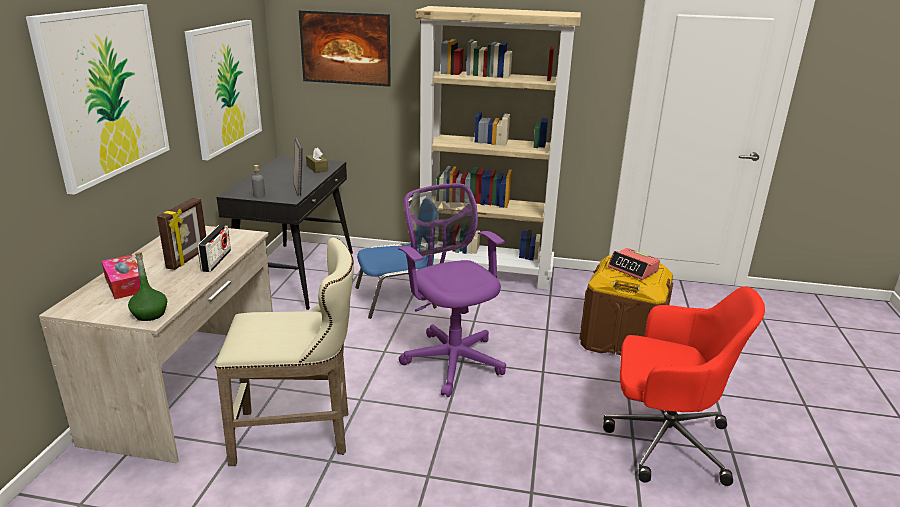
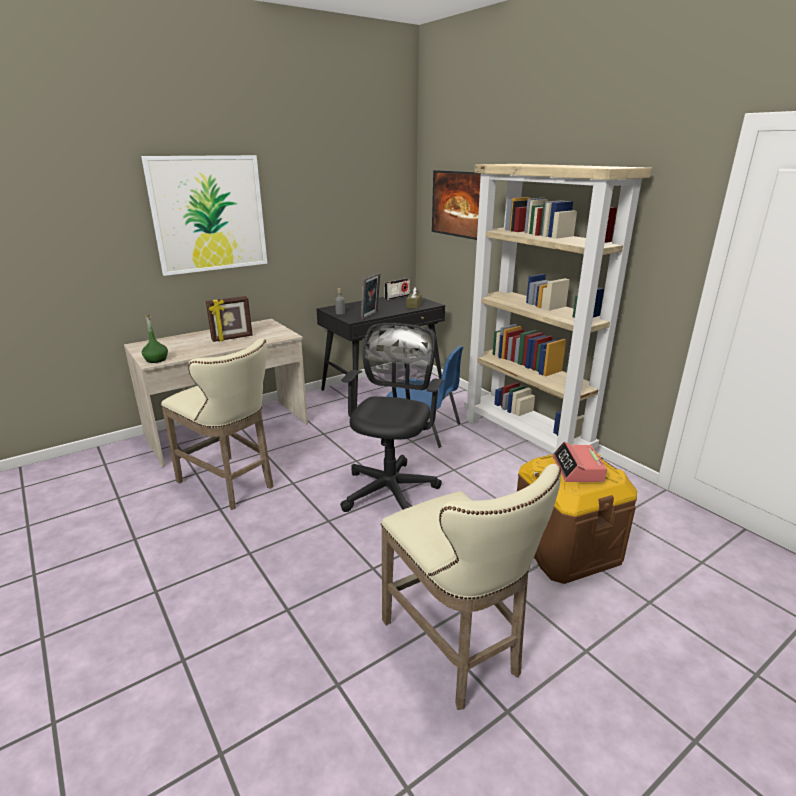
camera: 45 degrees right, 0 degrees up
(125, 284) = (180, 342): tissue box -> none
(216, 261) = (241, 343): radio -> radio (397, 297)
(225, 86) = (348, 226): picture -> none
(451, 358) = (391, 487): purple office chair -> black office chair
(663, 439) = (456, 650): red office chair -> beige stool

